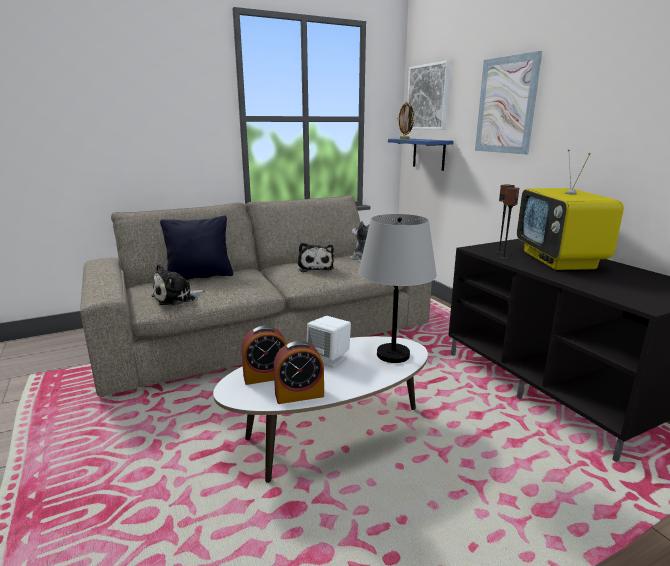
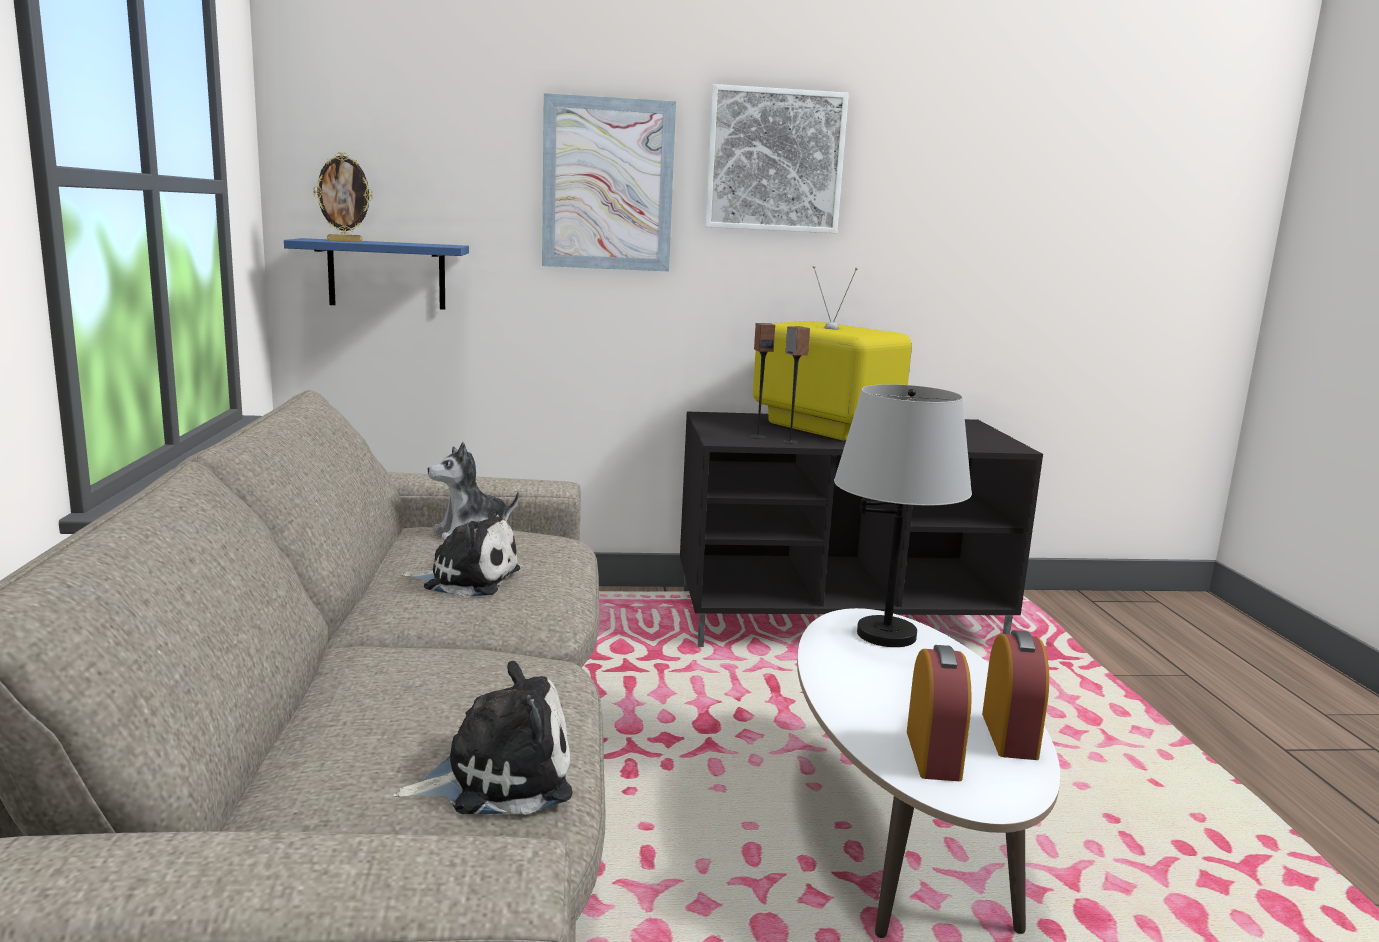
camera: 70 degrees left, 5 degrees down
(176, 298) = (498, 777): plush toy -> plush toy turned 90 degrees counterclockwise
(200, 276) = (318, 723): black pillow -> none
(329, 358) = (878, 684): white speaker -> none
(428, 97) = (368, 146): picture -> picture (774, 161)
(559, 260) = (822, 428): television -> television turned 150 degrees counterclockwise

